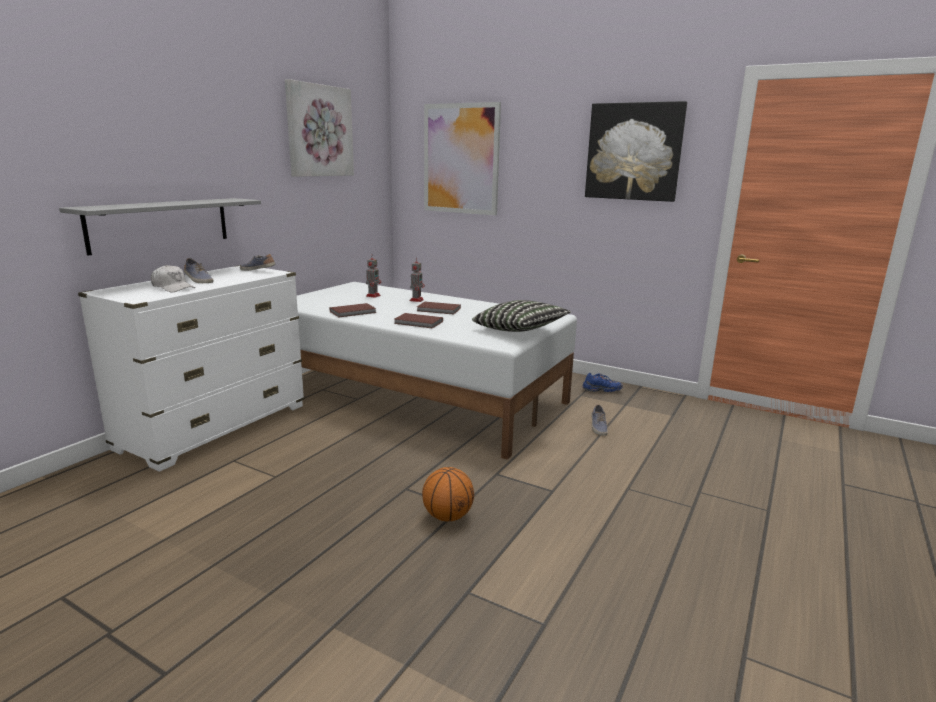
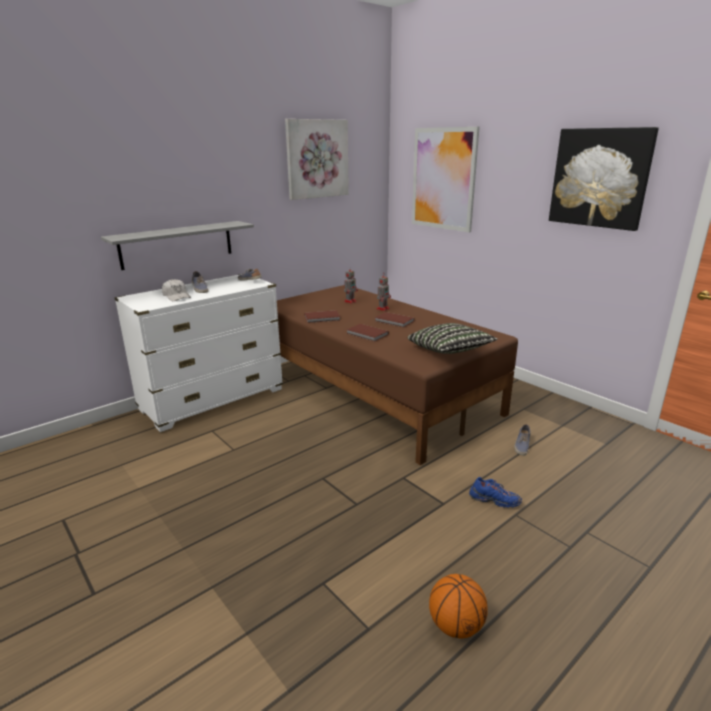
camera: 20 degrees right, 5 degrees up
(415, 395) = (374, 390): white bed -> brown bed
(447, 516) = (342, 510): basketball -> basketball (456, 626)
(601, 390) = (547, 406): blue shoe -> blue shoe (494, 500)

